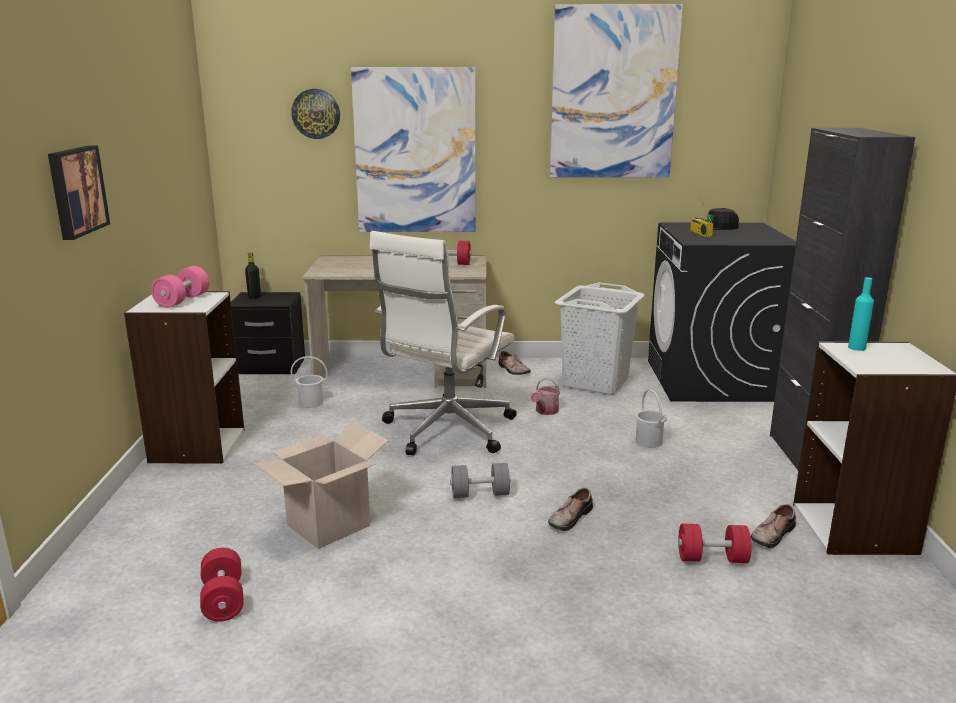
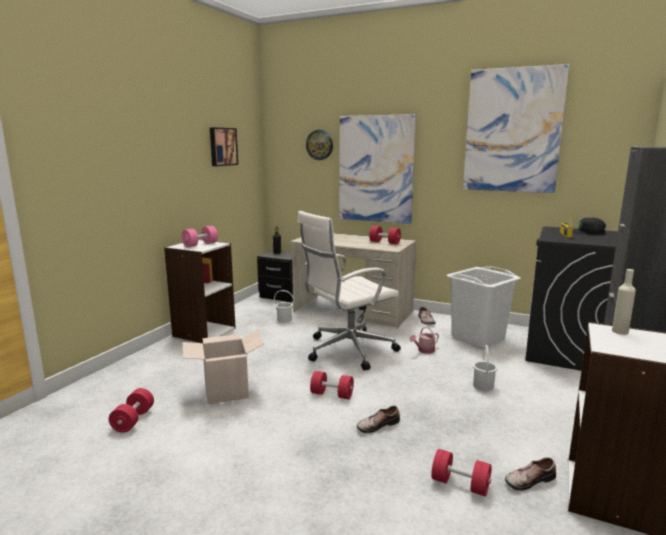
camera: 25 degrees right, 5 degrees down
(75, 191) = (135, 175): picture -> picture (222, 146)
(480, 494) = (332, 395): grey dumbbell -> red dumbbell
(856, 348) = (620, 331): turquoise bottle -> beige bottle

